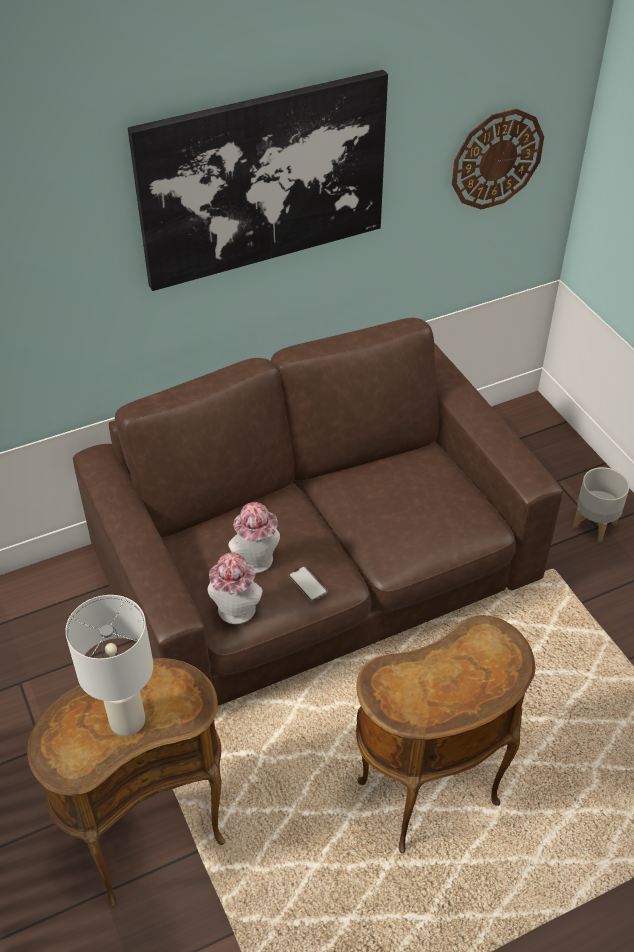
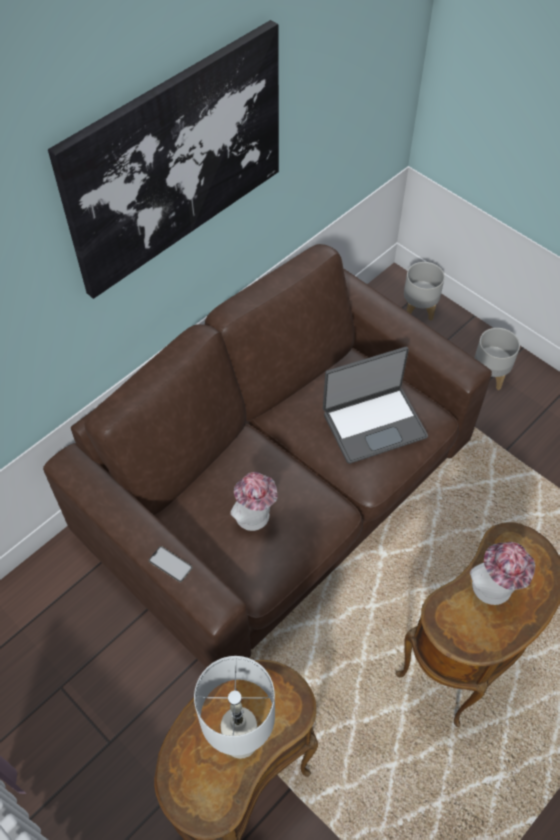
camera: 20 degrees left, 10 degrees up
(236, 613) = (259, 575): hat -> hat (494, 591)
(307, 583) = (309, 524): phone -> phone (170, 564)
(418, 512) = (373, 423): none -> laptop
(496, 159) = (363, 77): wall clock -> none
(544, 441) = (418, 309): none -> grey planter

